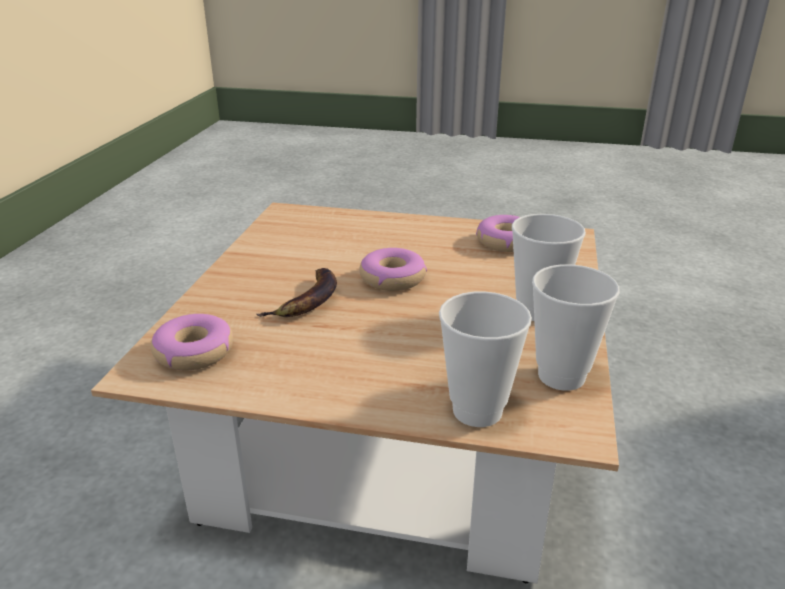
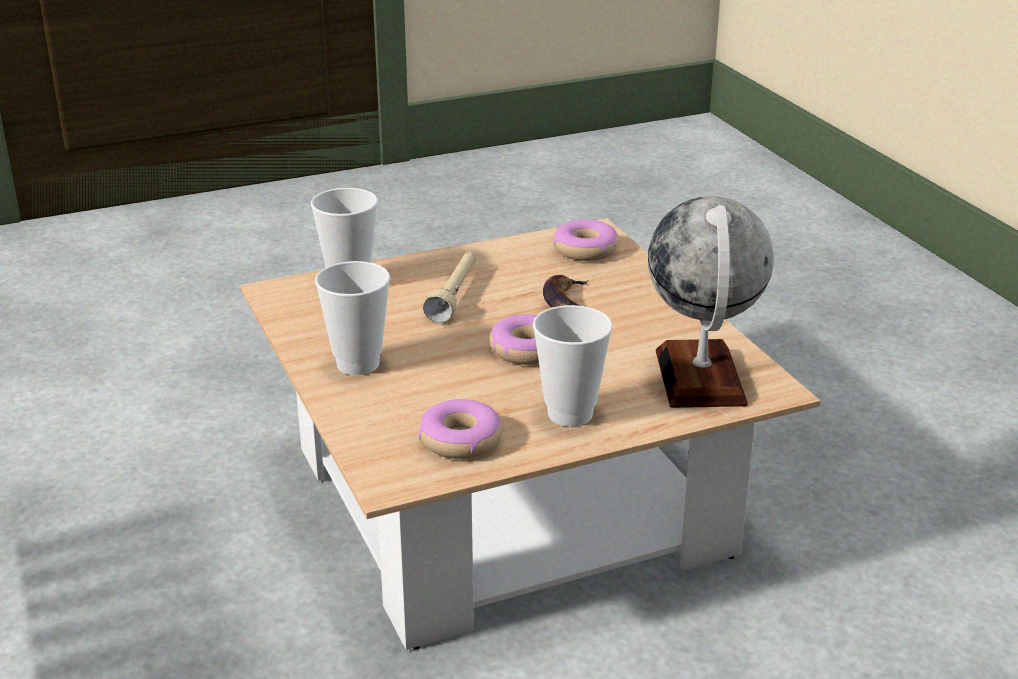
camera: 145 degrees right, 0 degrees up
(311, 228) = (700, 377): none -> globe
(387, 347) = (454, 295): none -> beige flashlight
(561, 376) = (303, 318): cup -> cup (570, 414)

